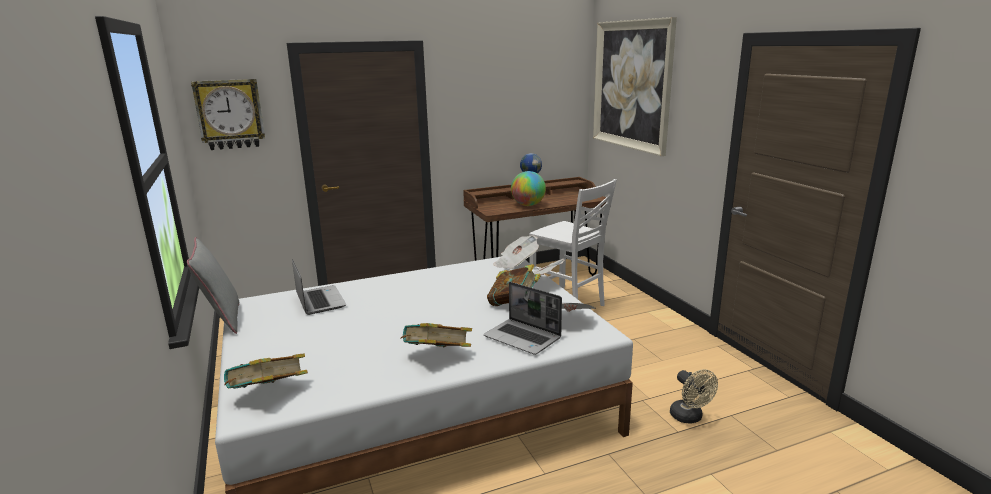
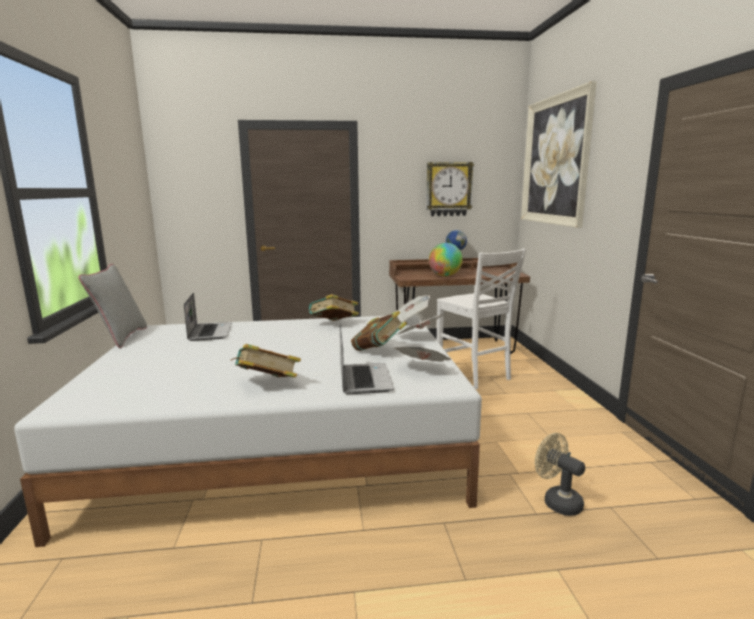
camera: 15 degrees right, 5 degrees down
(230, 114) = (188, 179): wall clock -> wall clock (448, 189)
(269, 394) = (93, 395): book -> book (334, 325)
(523, 338) = (364, 379): laptop -> laptop turned 150 degrees counterclockwise
(689, 418) = (557, 501): beige fan -> beige fan turned 150 degrees clockwise

